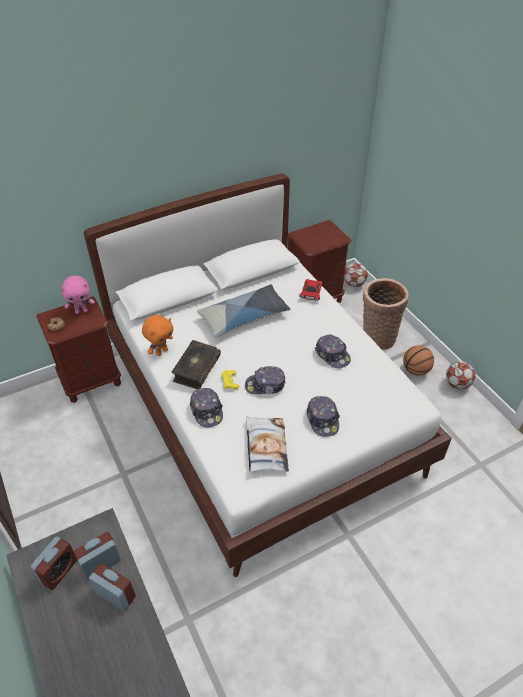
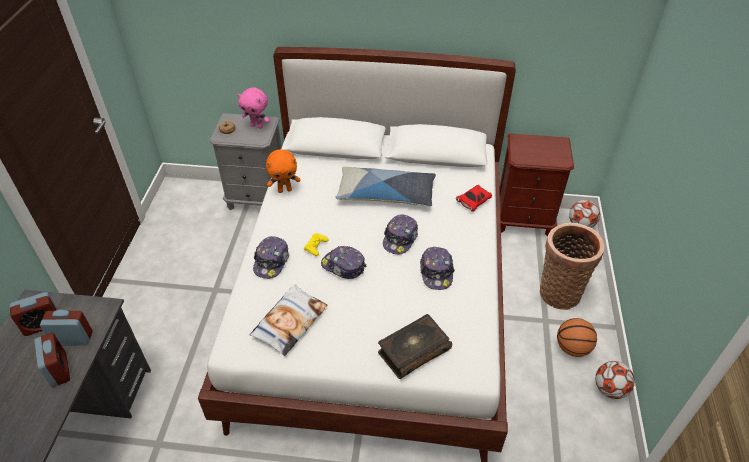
camera: 35 degrees right, 0 degrees up
(91, 381) = (257, 198): brown nightstand -> grey nightstand
(196, 369) = (298, 220): book -> book (413, 351)
(323, 419) = (366, 328): cap -> cap (400, 239)

